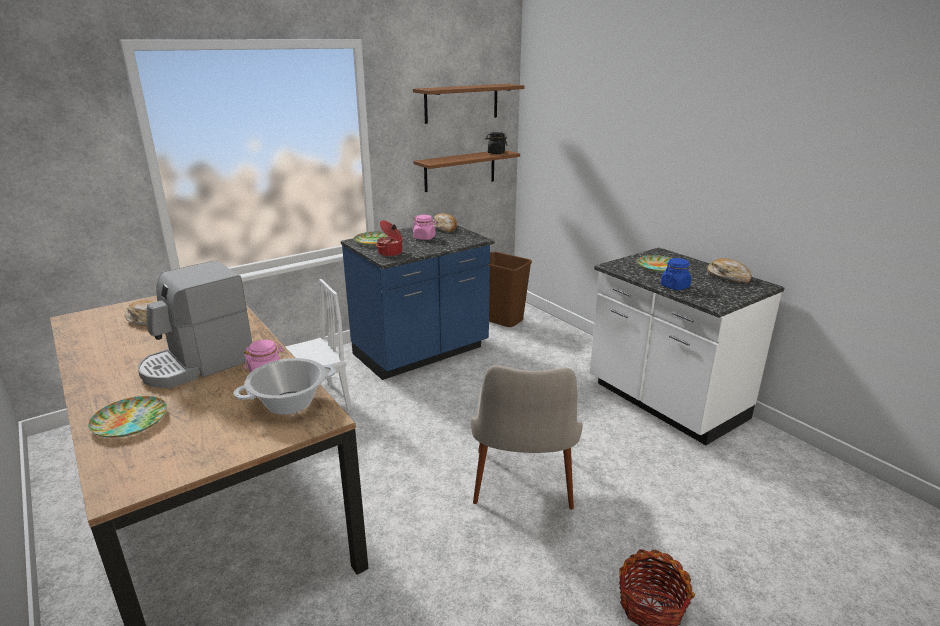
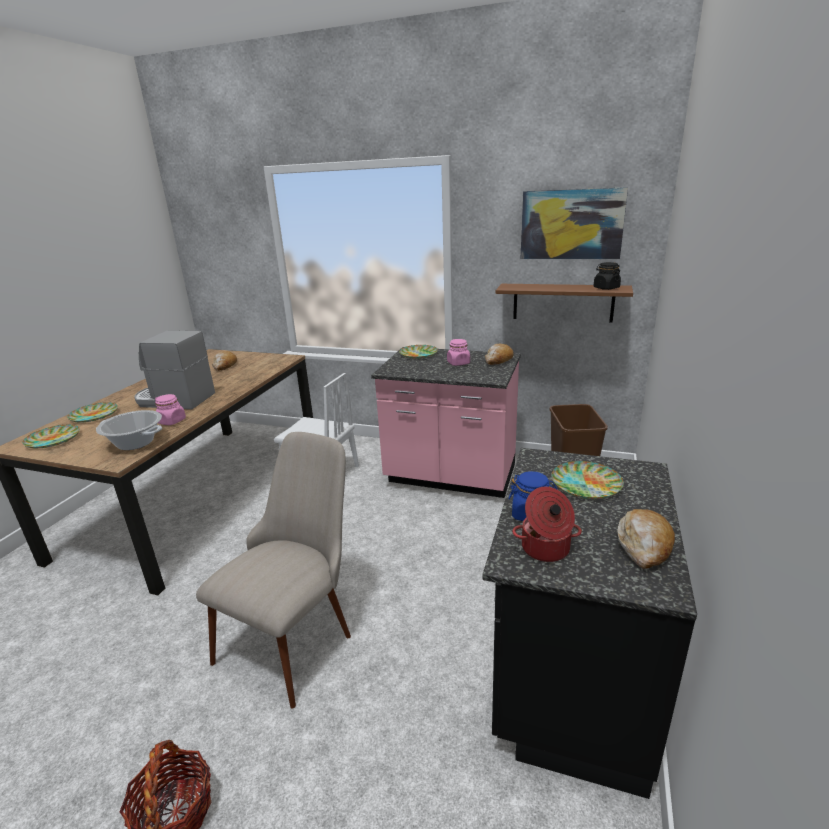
camera: 55 degrees right, 0 degrees up
(161, 458) = (53, 440): none -> plate
(390, 253) = (401, 367): cooking pot -> cooking pot (545, 549)
(421, 353) = (450, 477): blue counter -> pink counter
(461, 103) = (571, 224): brown shelf -> picture
(523, 492) = (297, 633): beige chair -> beige chair turned 150 degrees clockwise
(665, 403) = (569, 677): white counter -> black counter

